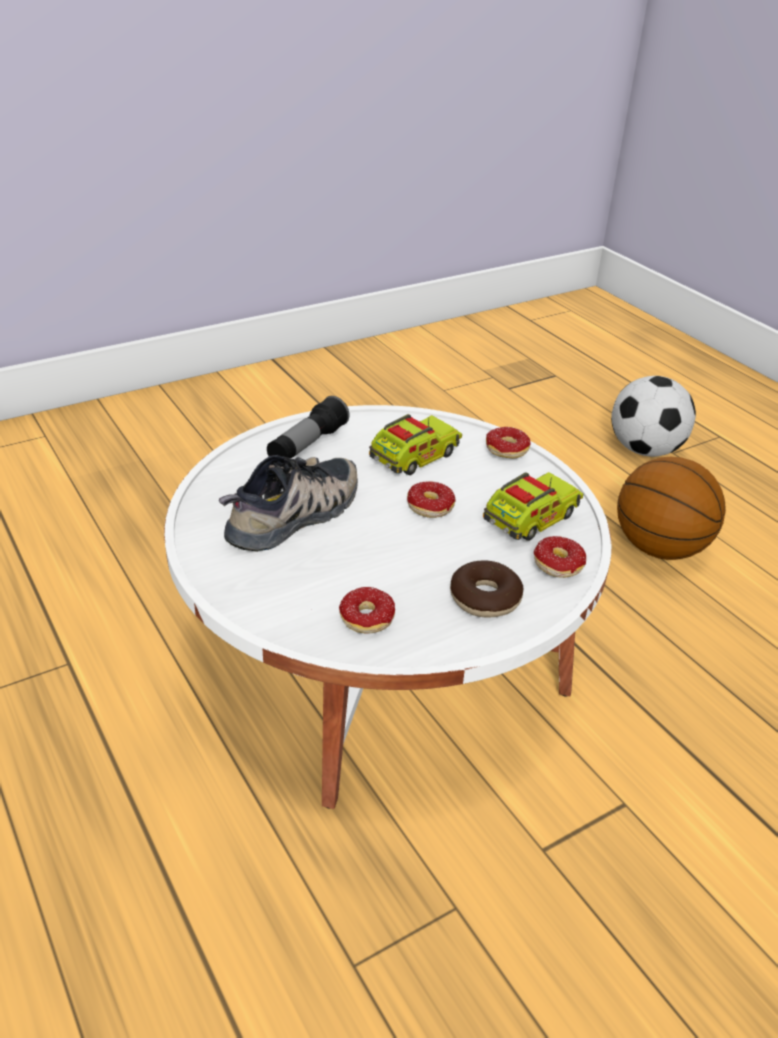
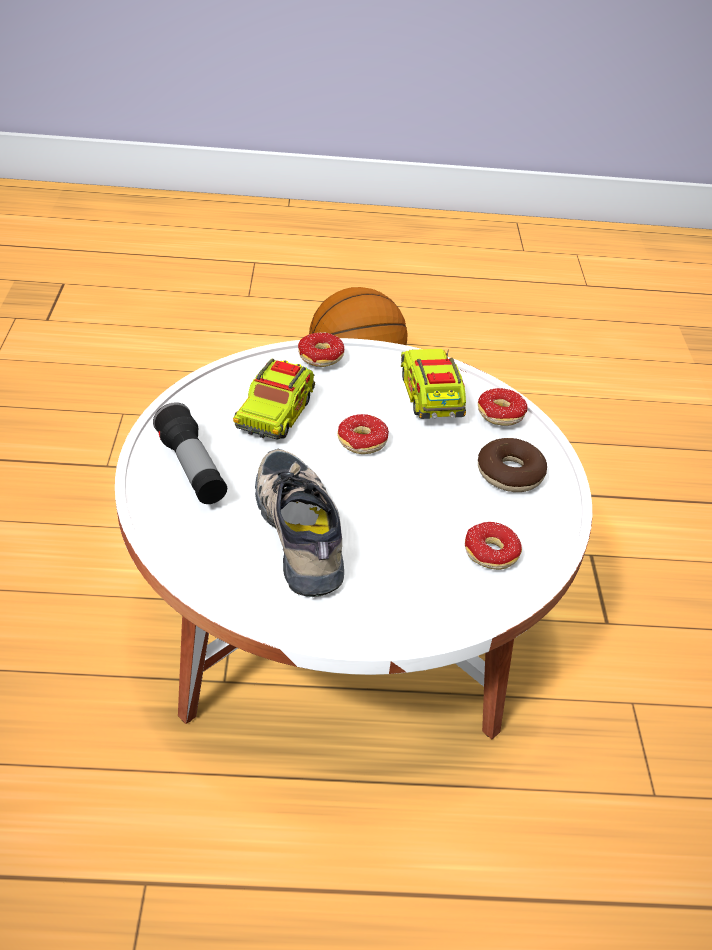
camera: 60 degrees left, 5 degrees up
(414, 457) = (275, 413): toy truck -> toy truck turned 150 degrees counterclockwise
(644, 450) = (229, 306): football -> none

